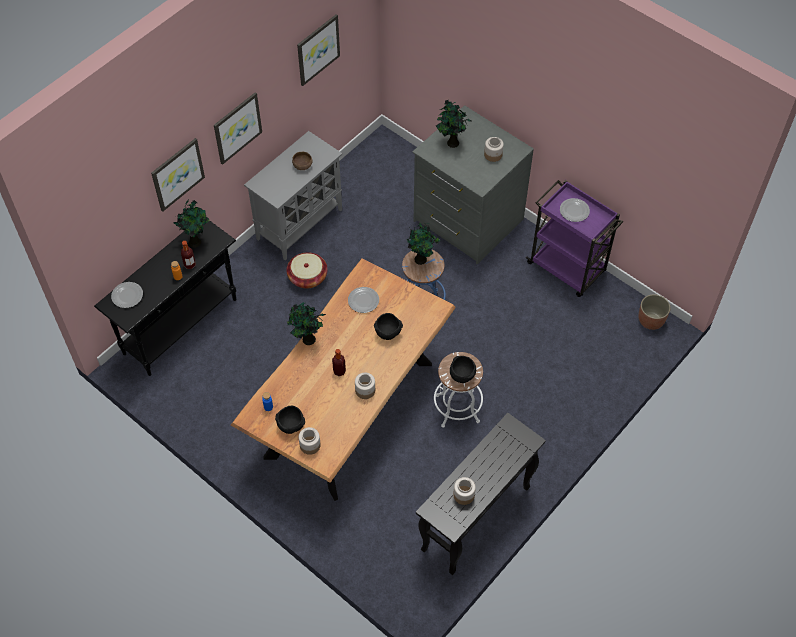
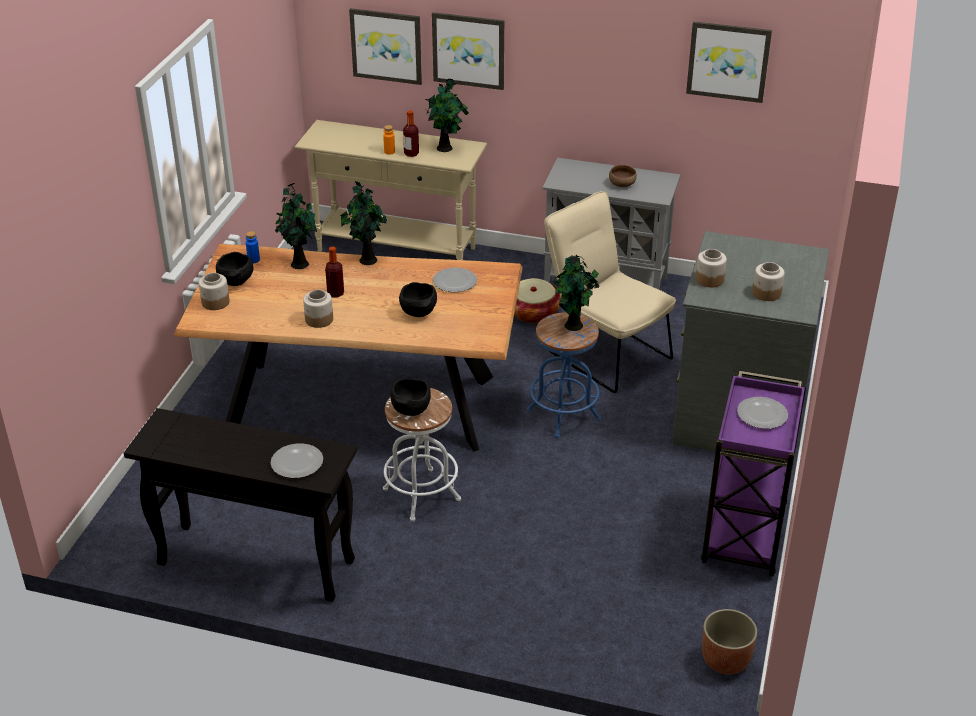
camera: 65 degrees right, 20 degrees down
(127, 295) = (342, 132): plate -> plate (297, 462)
(181, 326) = (397, 250): black console table -> beige console table
(237, 127) = (570, 65): picture -> picture (386, 45)
(372, 258) = (604, 352): none -> beige chair
(451, 143) = (751, 256): potted plant -> potted plant (298, 263)
(463, 495) = (201, 441): jar -> jar (709, 279)

